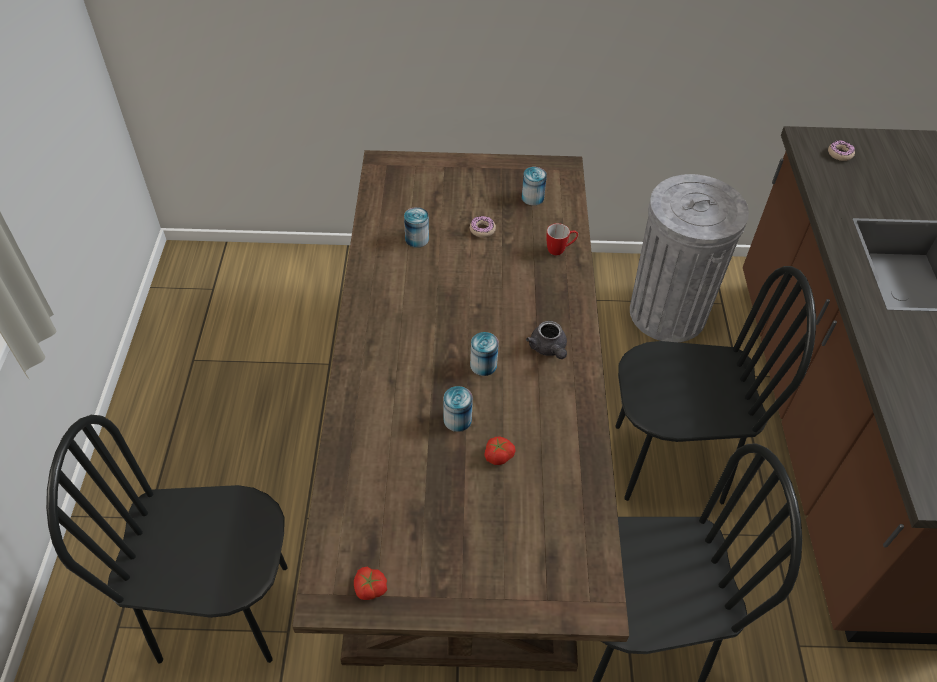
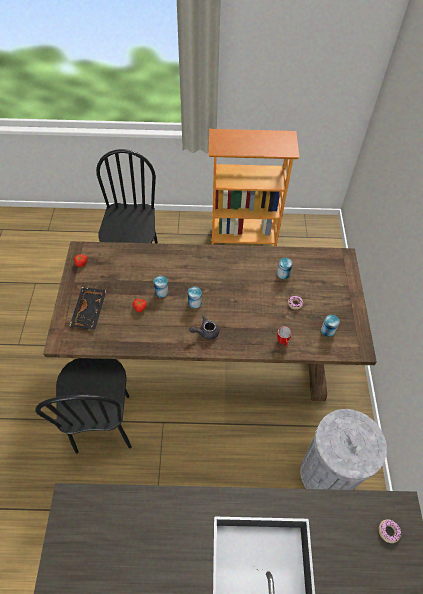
camera: 90 degrees right, 5 degrees up
(191, 390) = (243, 238): none -> bookcase
(512, 550) = (90, 311): none -> black tray
(668, 462) = (206, 456): black chair -> none

